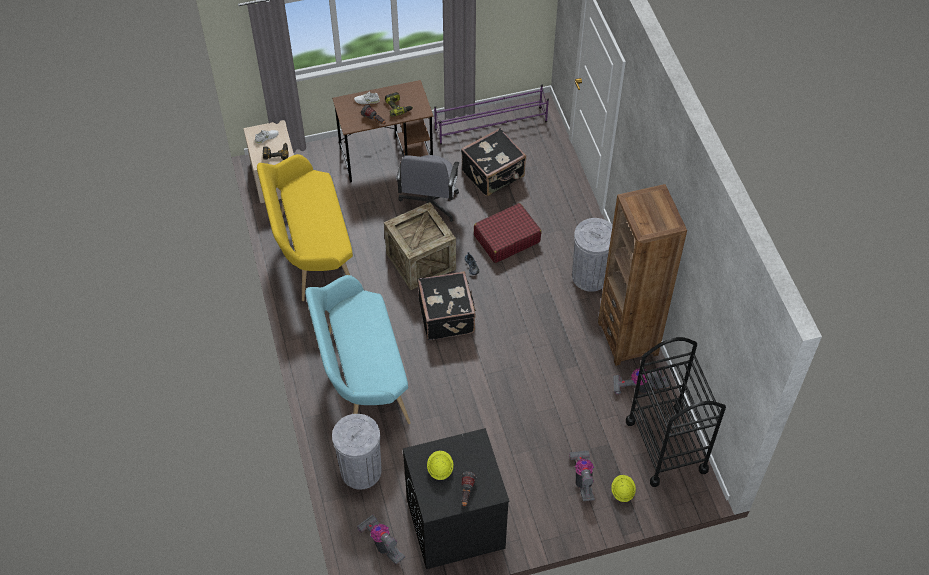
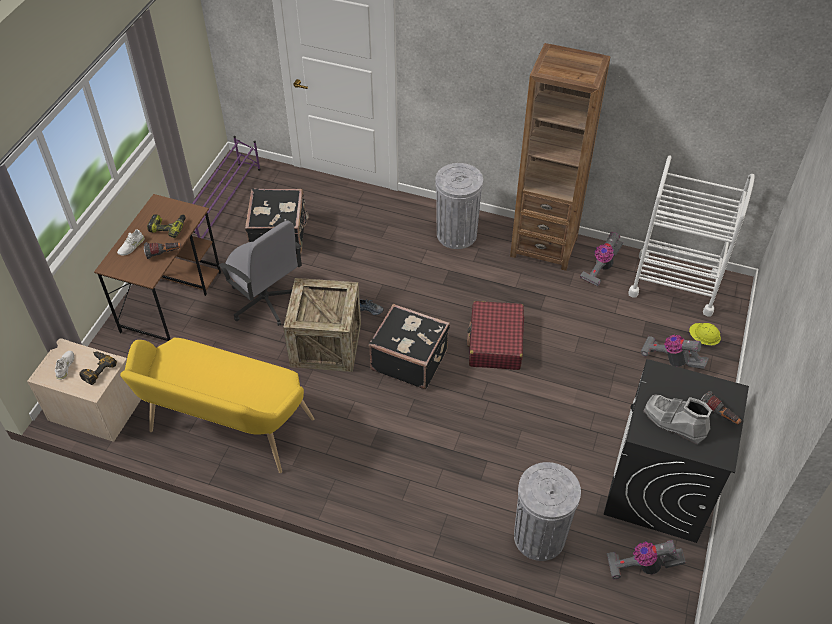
camera: 55 degrees left, 5 degrees down
(361, 377) = (423, 472): turquoise bench -> none
(440, 469) = (674, 422): yellow hard hat -> grey boot
(506, 239) = (361, 267): red suitcase -> red suitcase (495, 343)
(666, 445) = (674, 284): black cart -> white cart

